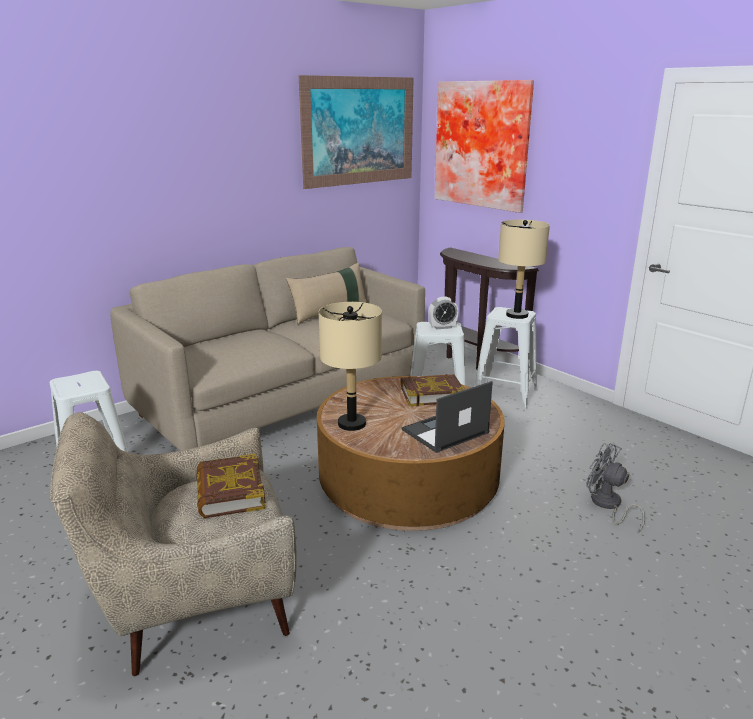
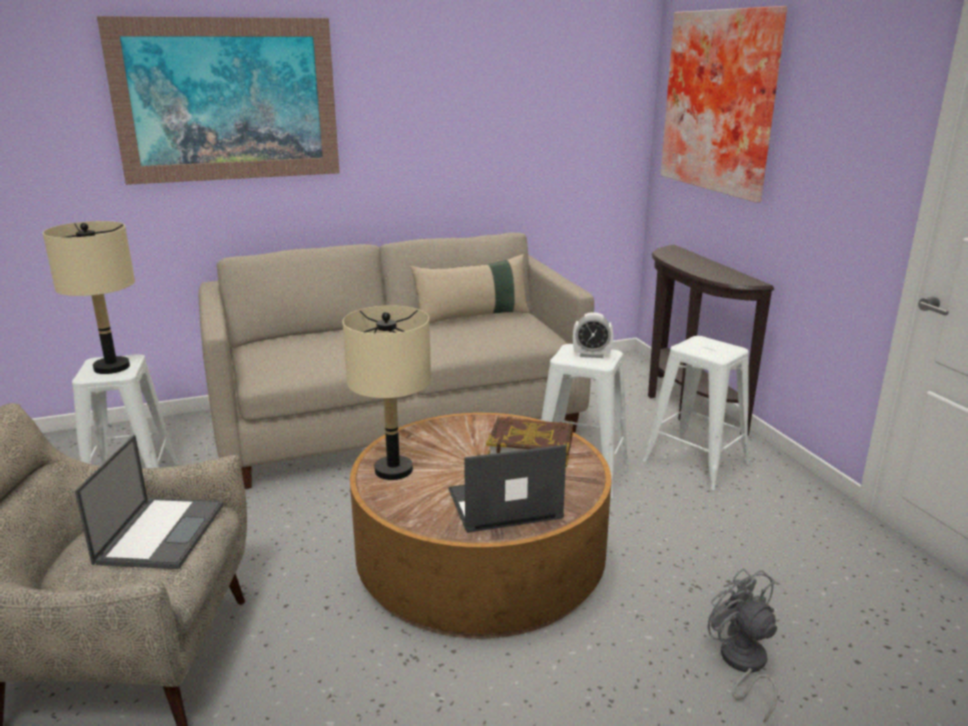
camera: 20 degrees right, 0 degrees up
(229, 492) = (161, 532): book -> laptop
(359, 131) = (555, 79): picture -> picture (227, 100)
(517, 315) = (715, 351): beige table lamp -> beige table lamp (112, 367)

